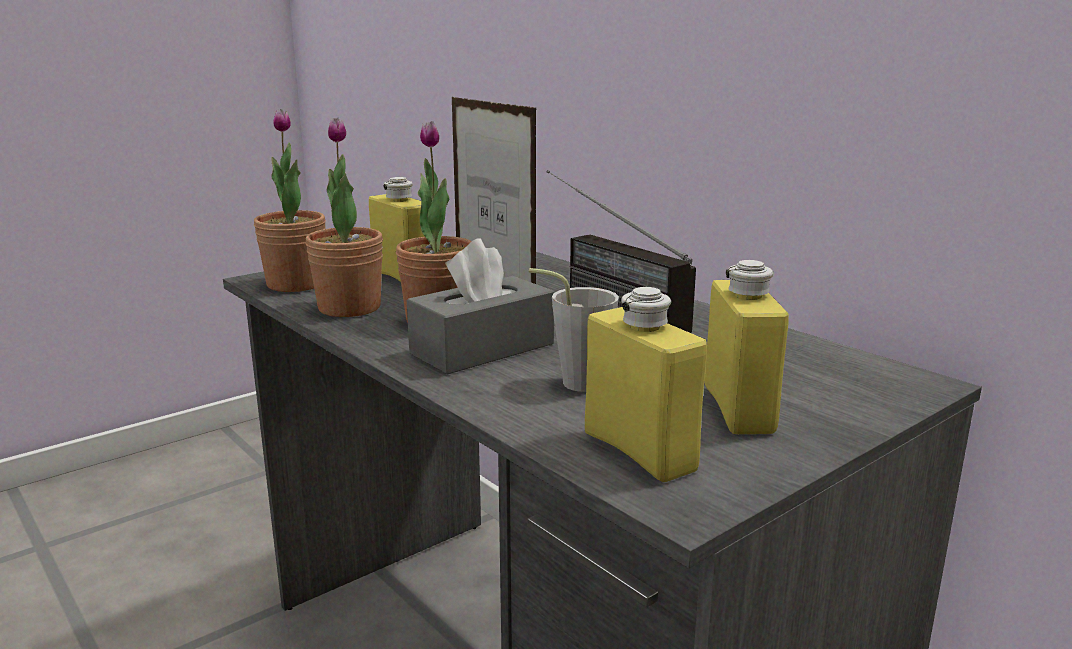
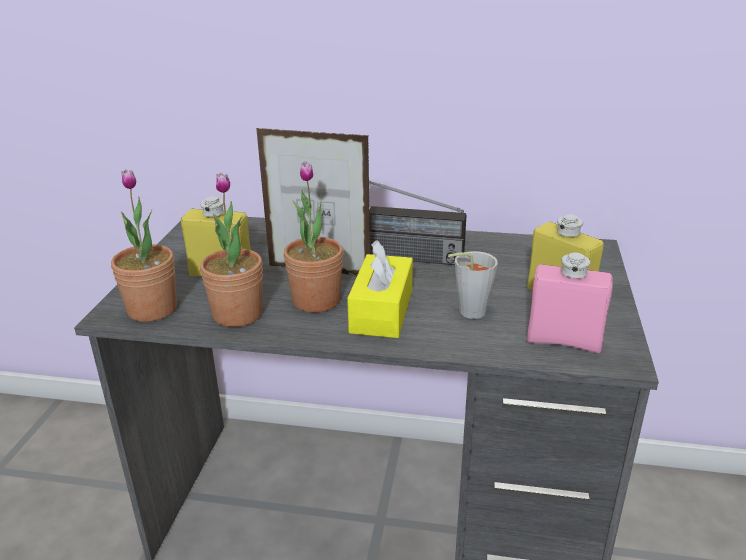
camera: 40 degrees left, 10 degrees up
(482, 349) = (381, 311): grey tissue box -> yellow tissue box
(639, 451) = (563, 341): yellow bottle -> pink bottle

